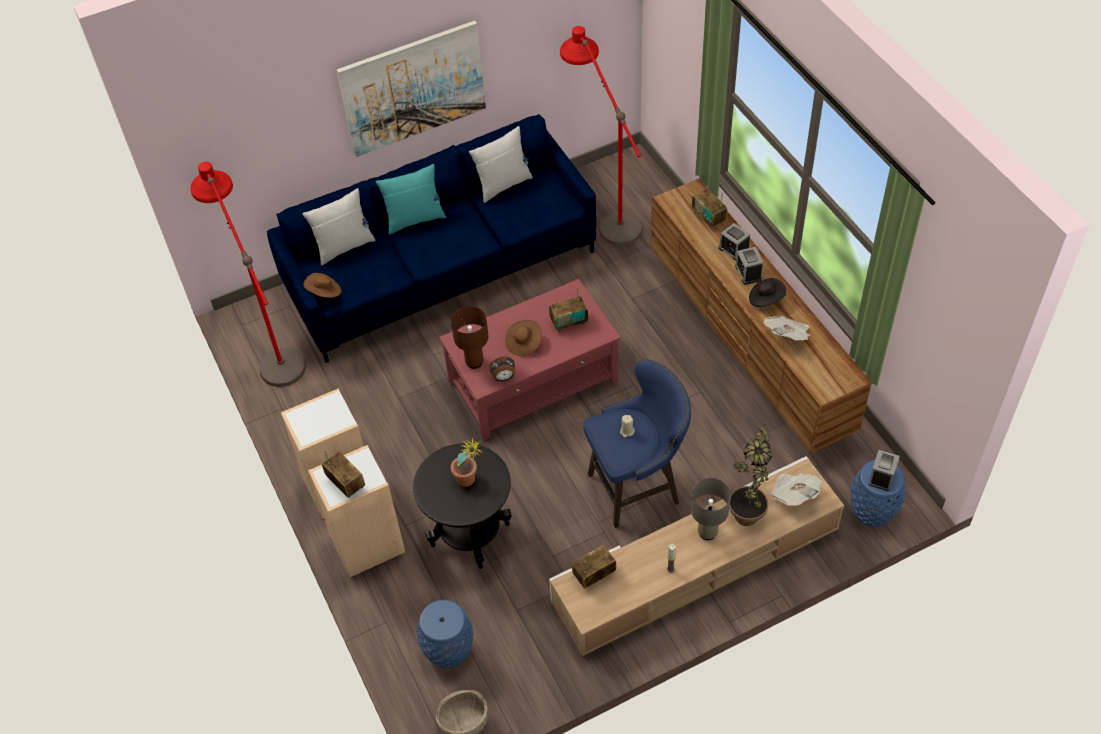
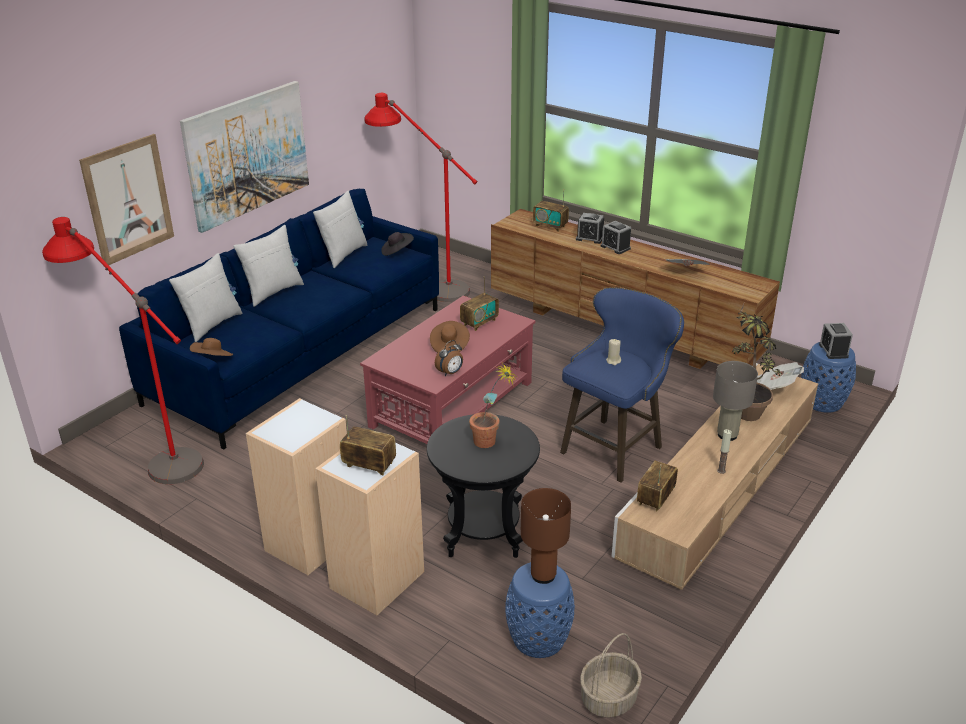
camera: 30 degrees left, 20 degrees down
(280, 135) = (128, 200): none -> picture
(415, 220) = (273, 292): turquoise pillow -> grey pillow
(474, 362) = (411, 370): brown table lamp -> brown table lamp (544, 575)
(765, 299) = (645, 257): black hat -> black hat (397, 251)

